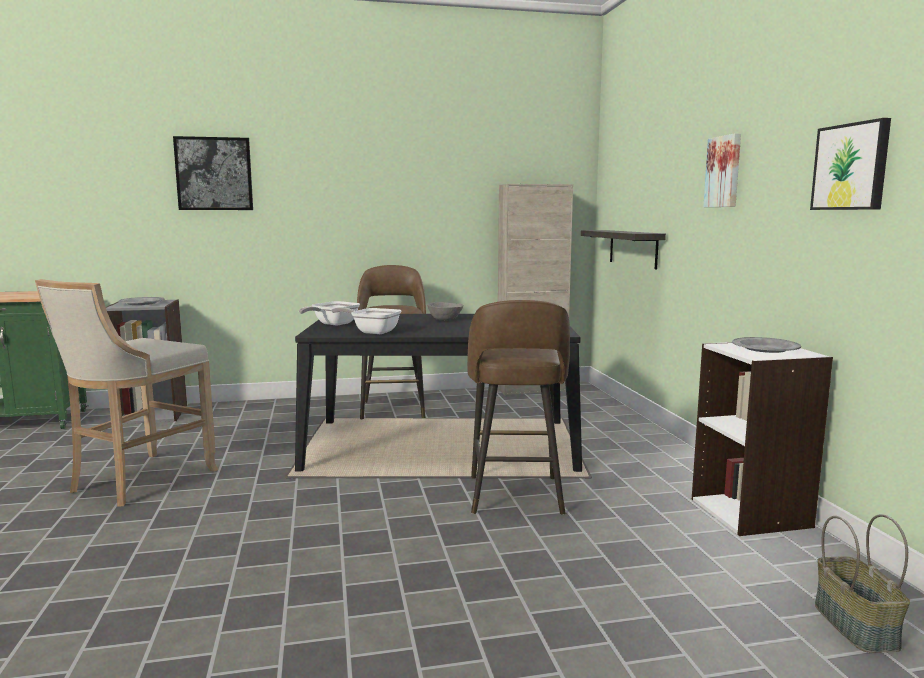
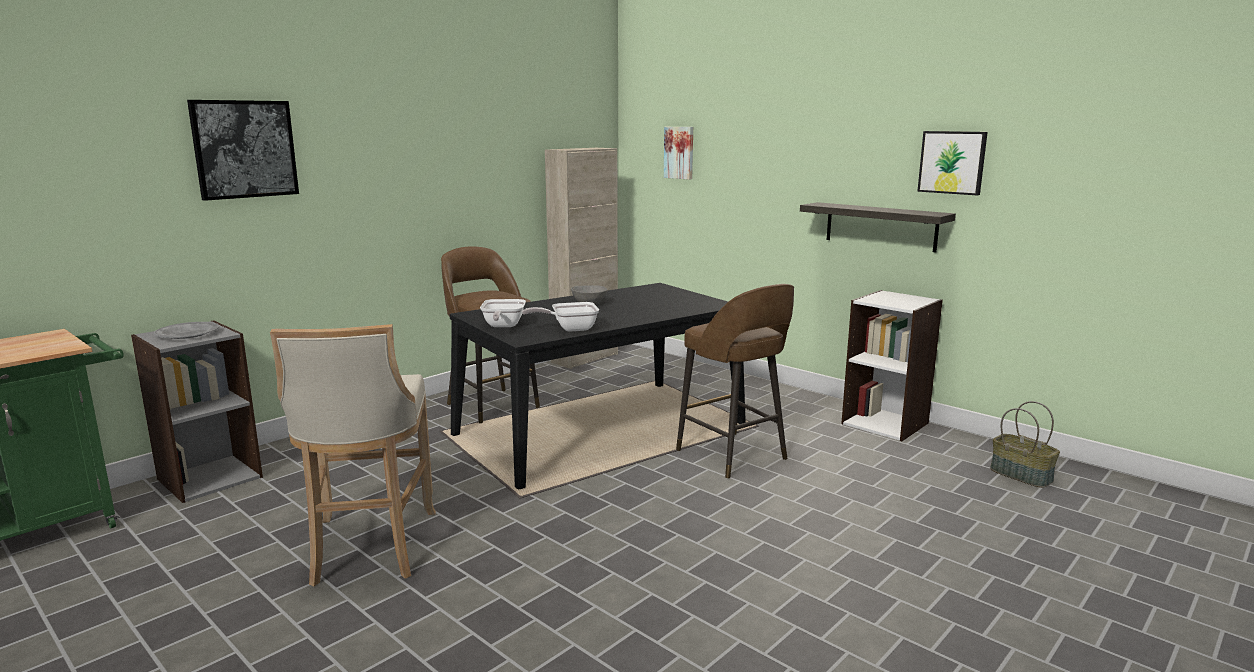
camera: 35 degrees left, 5 degrees up
(633, 248) = (685, 211): shelf -> shelf (880, 226)
(724, 171) = (813, 151): picture -> picture (679, 152)
(764, 349) = (895, 299): grey plate -> none

